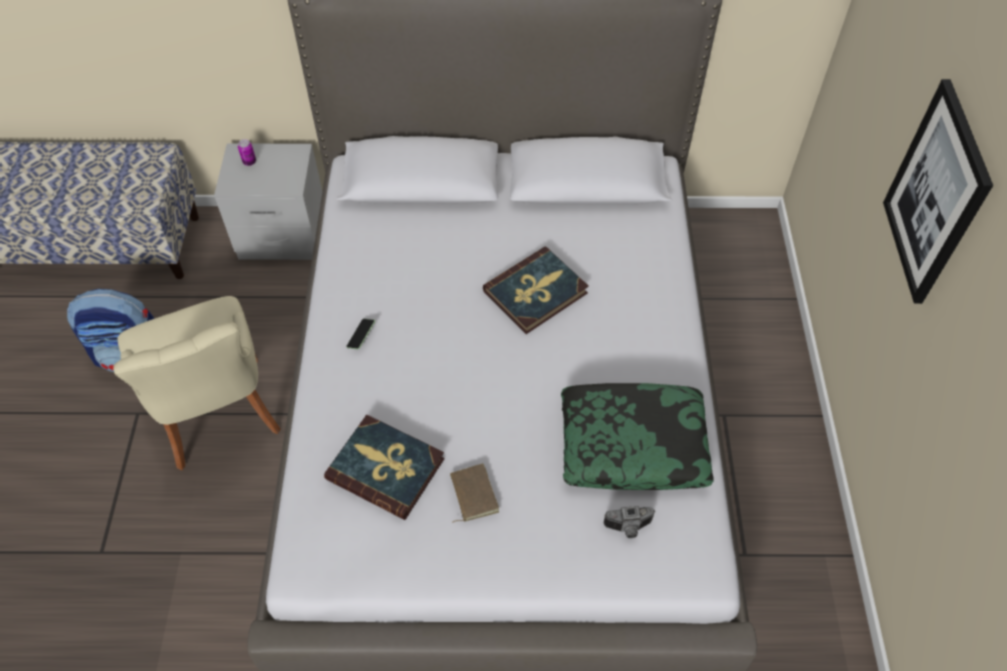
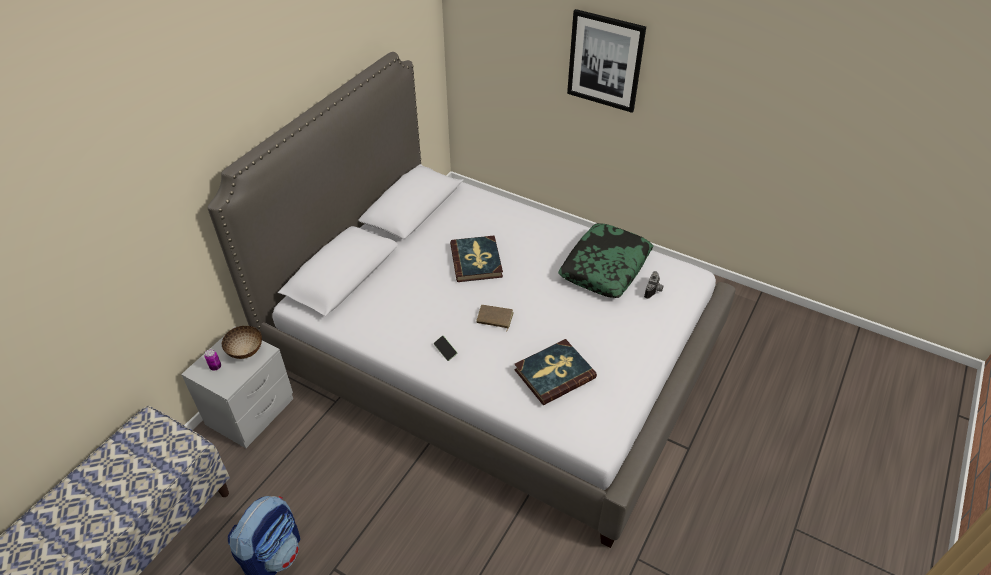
camera: 60 degrees left, 10 degrees down
(218, 417) = (380, 513): beige chair -> none
(282, 172) = (245, 352): none -> bowl
(472, 494) = (595, 343): brown book -> brown book (494, 319)

